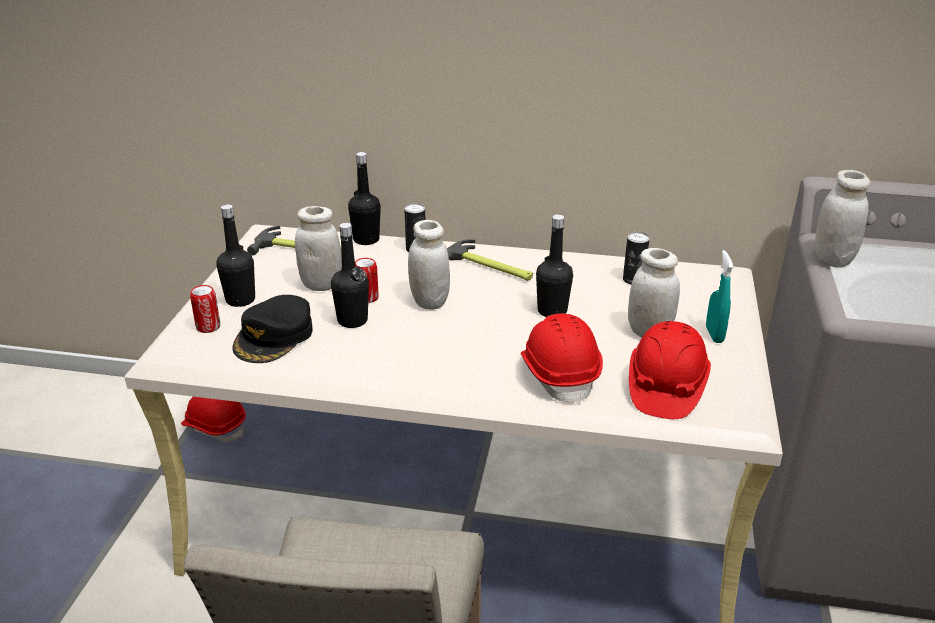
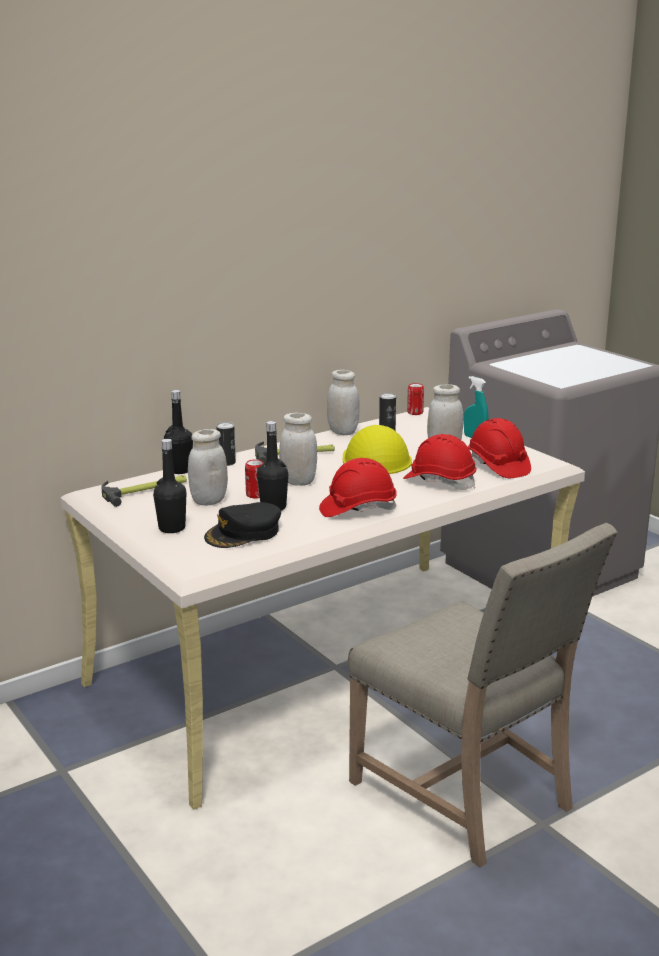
camera: 45 degrees left, 10 degrees down
(208, 327) = (186, 548): can -> can (415, 412)
(215, 426) = (57, 722): red hard hat -> red hard hat (357, 509)
(274, 337) = (244, 533): black cap -> black cap turned 75 degrees clockwise
(552, 311) = (376, 459): black bottle -> yellow hard hat
(832, 260) = (509, 369): white jar -> white jar (343, 432)

